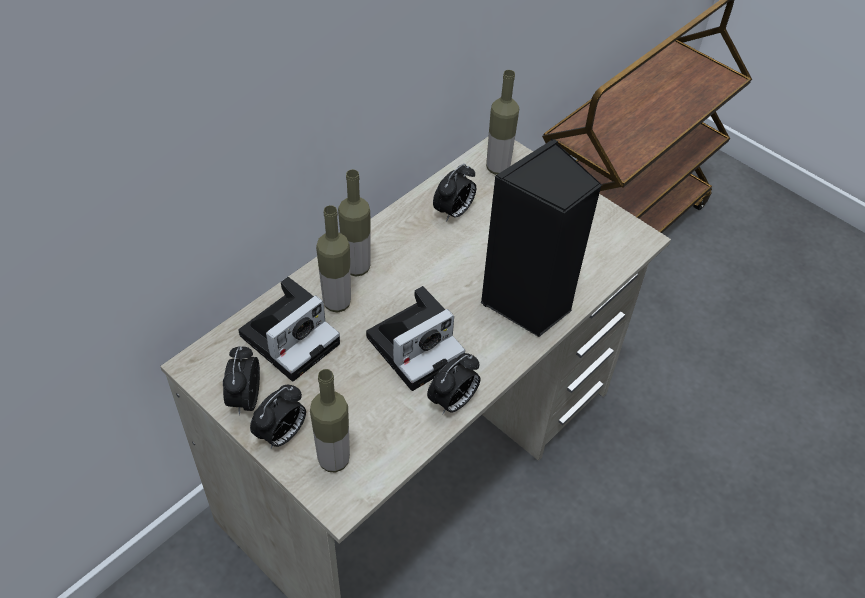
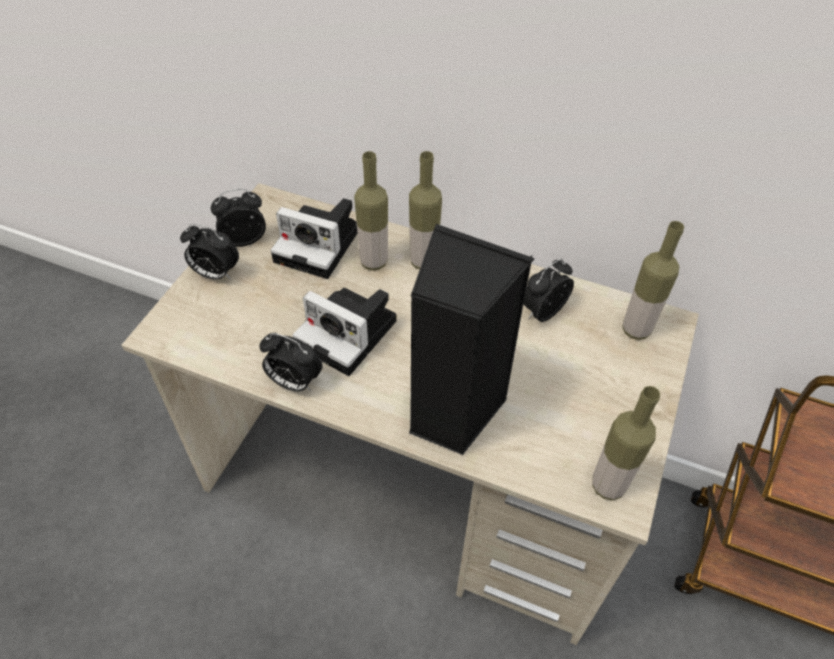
camera: 70 degrees right, 0 degrees up
(334, 460) = (200, 315): bottle -> bottle (608, 486)
(454, 212) = (542, 311): alarm clock -> alarm clock turned 120 degrees clockwise

